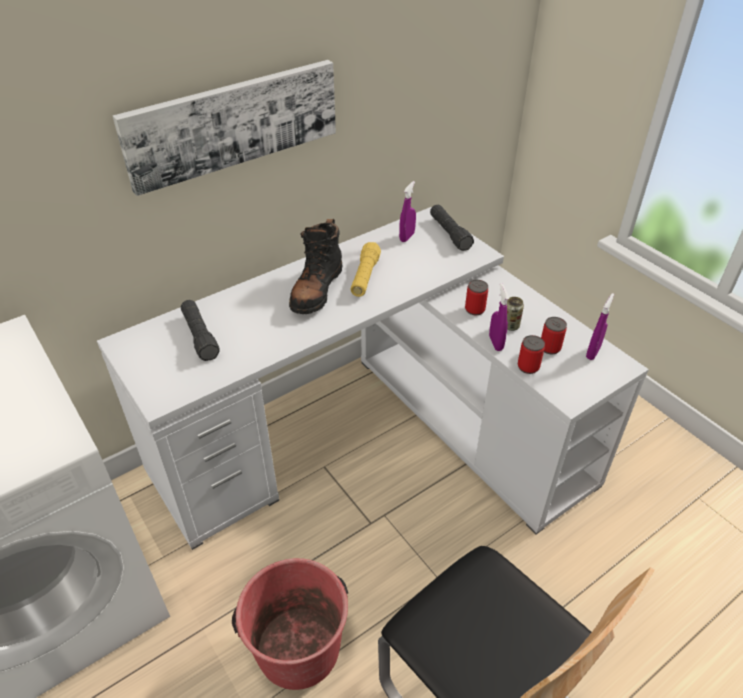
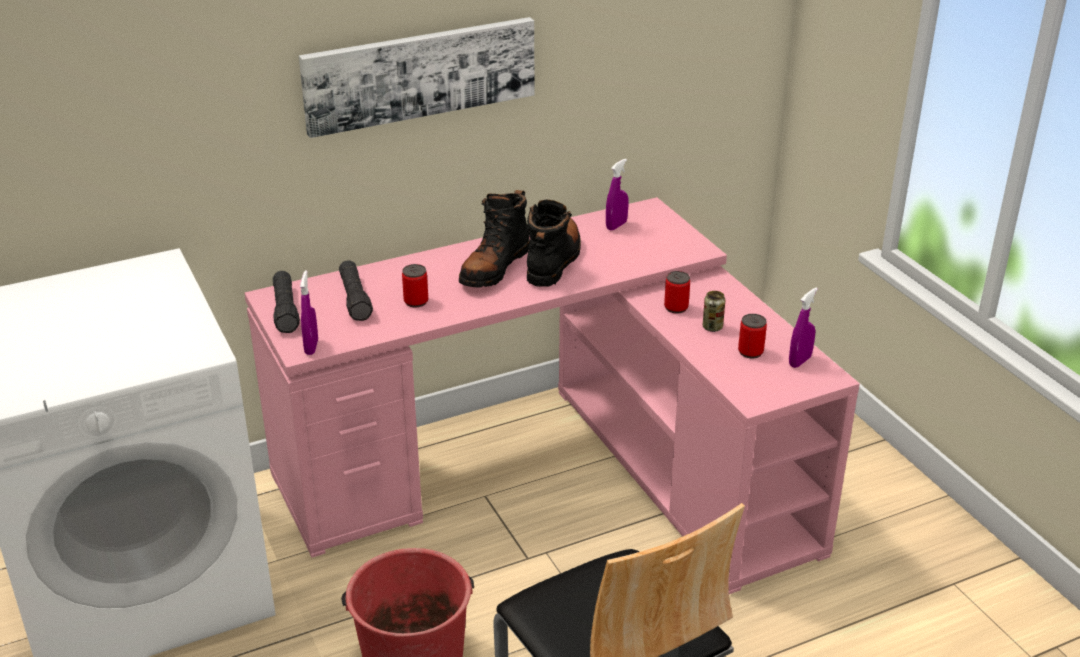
camera: 10 degrees right, 10 degrees down
(365, 277) = (553, 261): yellow flashlight -> black boot
(378, 432) = (560, 469): white desk -> pink desk
(449, 234) = (669, 227): black flashlight -> black flashlight (285, 310)
(495, 343) = (688, 341): purple spray bottle -> purple spray bottle (311, 347)
(528, 367) = (717, 367): can -> can (416, 301)

